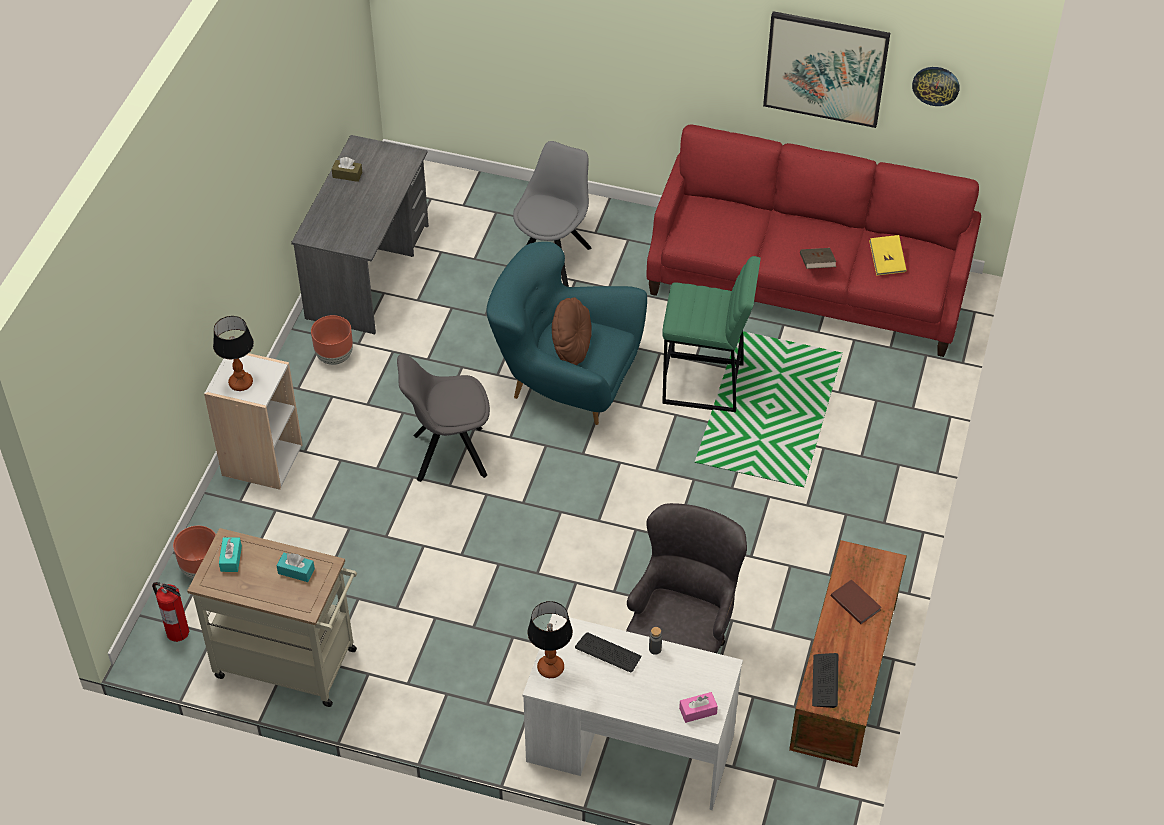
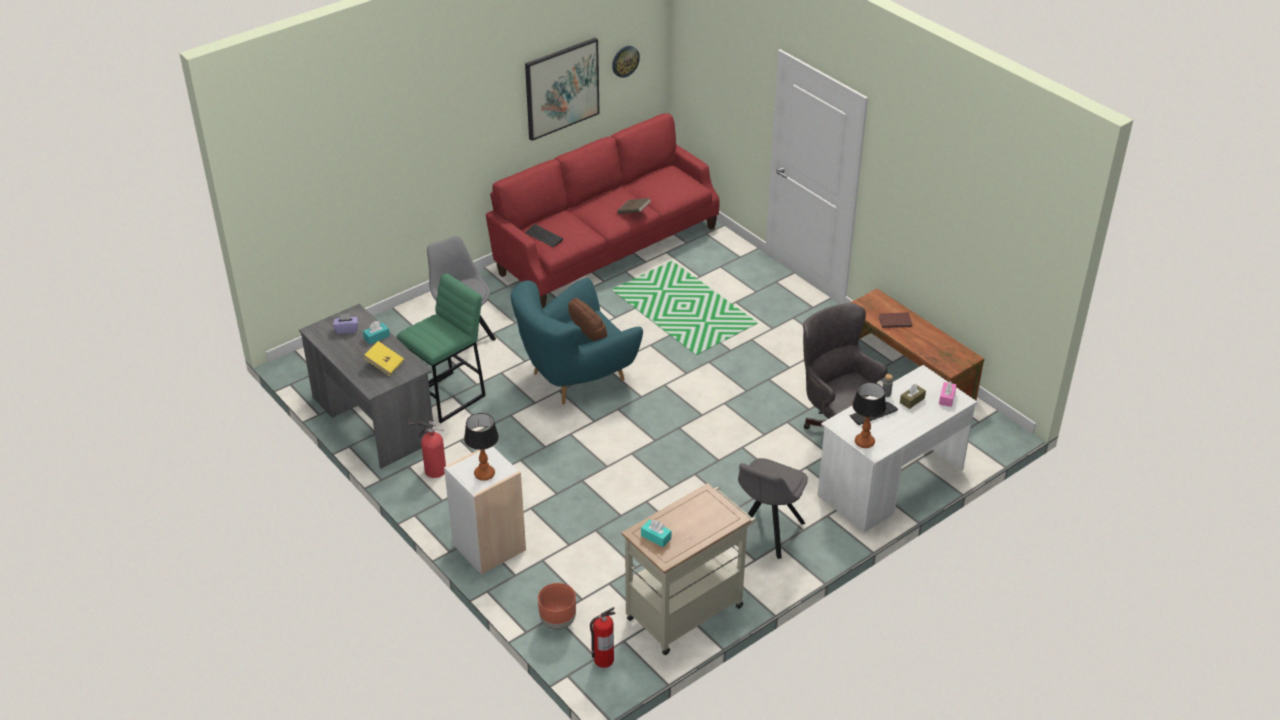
camera: 55 degrees left, 10 degrees down
(296, 571) = (697, 510): turquoise tissue box -> turquoise tissue box (377, 337)
(334, 356) = (433, 470): brown planter -> fire extinguisher
(347, 175) = (336, 347): brown tissue box -> brown tissue box (912, 400)
(379, 166) = (346, 329): none -> purple tissue box
(449, 455) = (580, 455): grey chair -> grey chair (767, 531)
(705, 384) = (638, 322): green stool -> green stool (447, 396)
(825, 681) = (941, 358): keyboard -> keyboard (544, 236)
(886, 262) = (660, 188): yellow book -> yellow book (384, 365)

